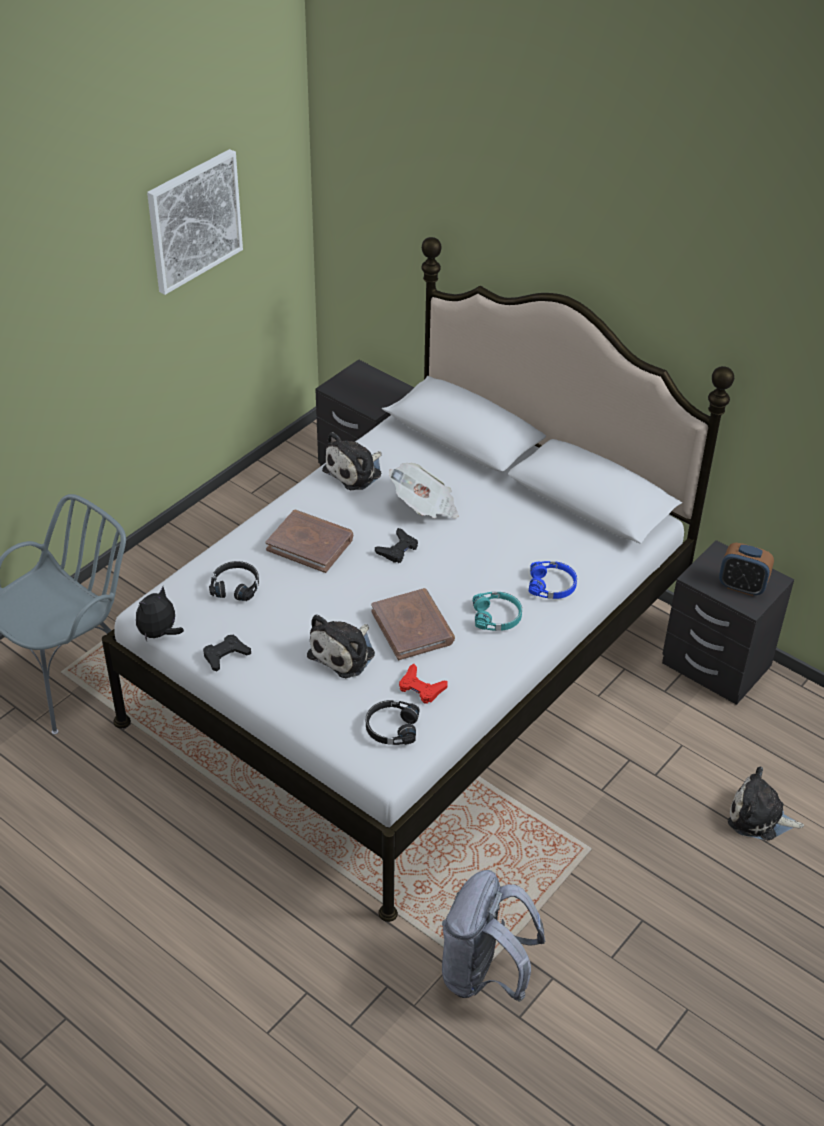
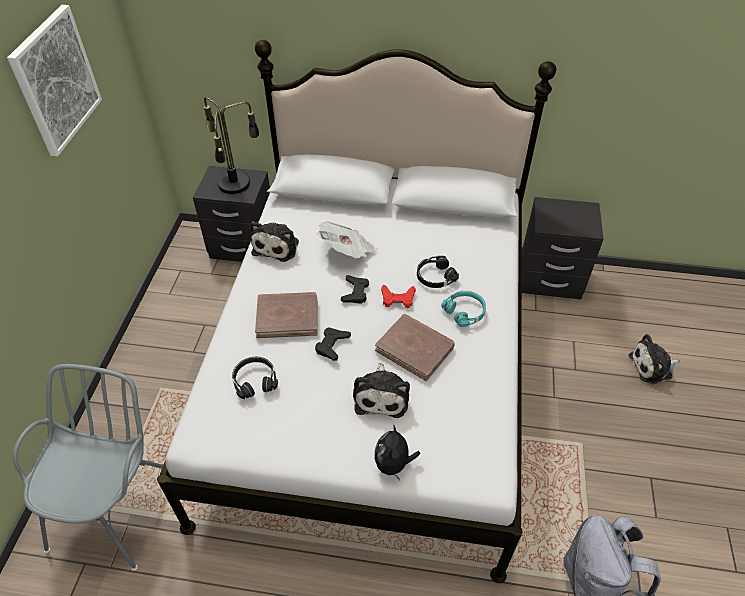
camera: 30 degrees left, 5 degrees up
(159, 634) = (218, 455): plush toy -> plush toy (393, 464)
(225, 655) = (290, 446): black game controller -> black game controller (332, 345)
(371, 390) = (235, 183): none -> table lamp
(391, 728) = (466, 441): black headphones -> black headphones (435, 276)
(421, 688) = (460, 395): red game controller -> red game controller (397, 299)
(552, 585) = (480, 271): blue headphones -> none
(742, 586) = (576, 220): alarm clock -> none

